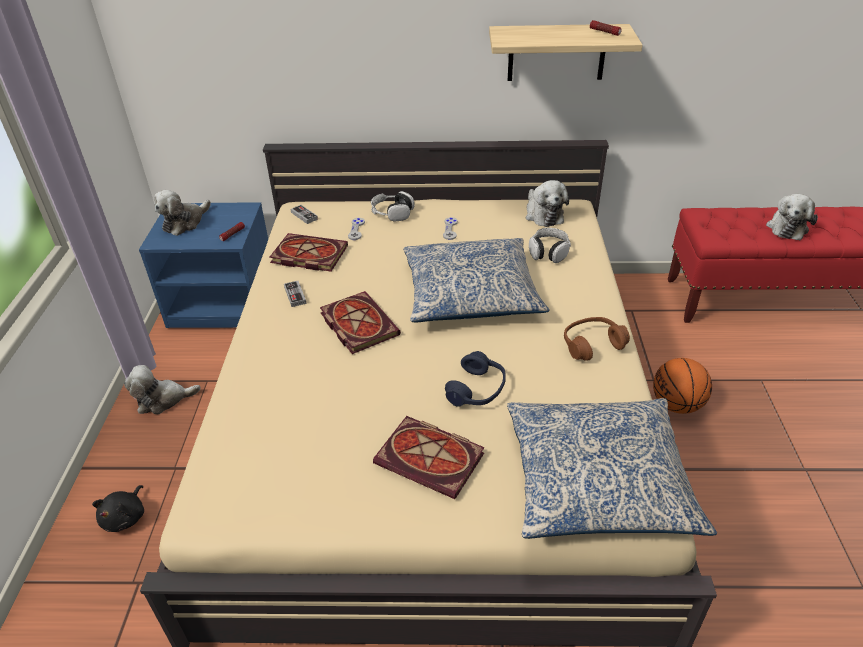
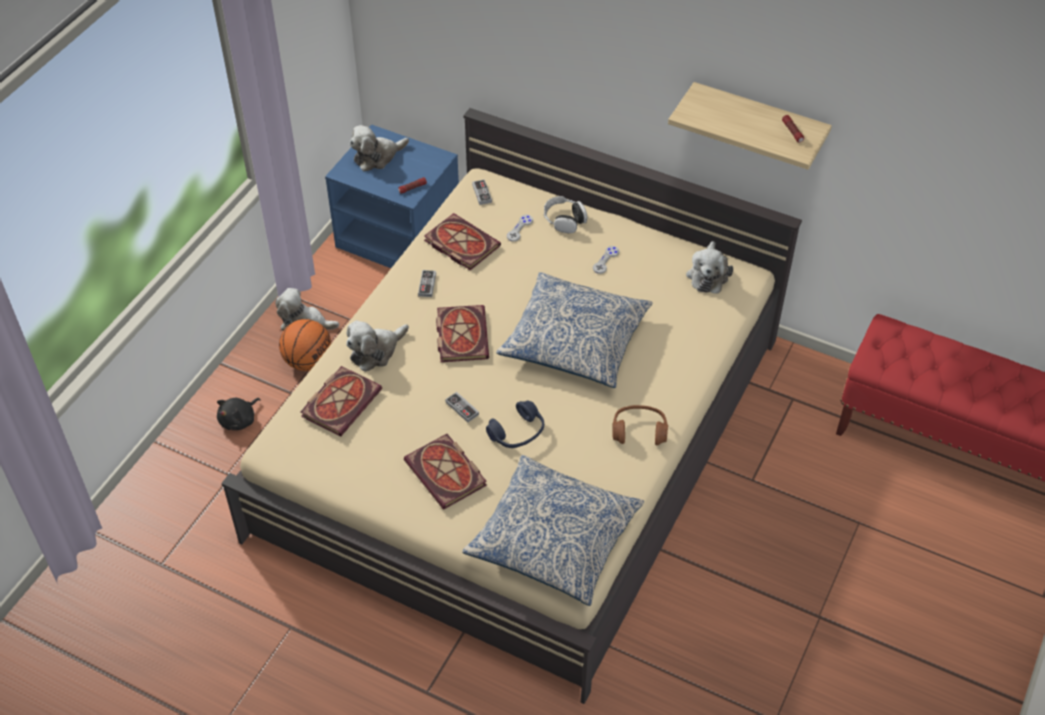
camera: 25 degrees right, 10 degrees up
(262, 429) = (341, 401): none -> book
(403, 388) = (462, 408): none -> game controller
(548, 252) = (677, 322): headphones -> none
(676, 404) = (753, 512): basketball -> basketball (308, 361)
(787, 227) = (962, 379): plush toy -> plush toy (376, 351)

